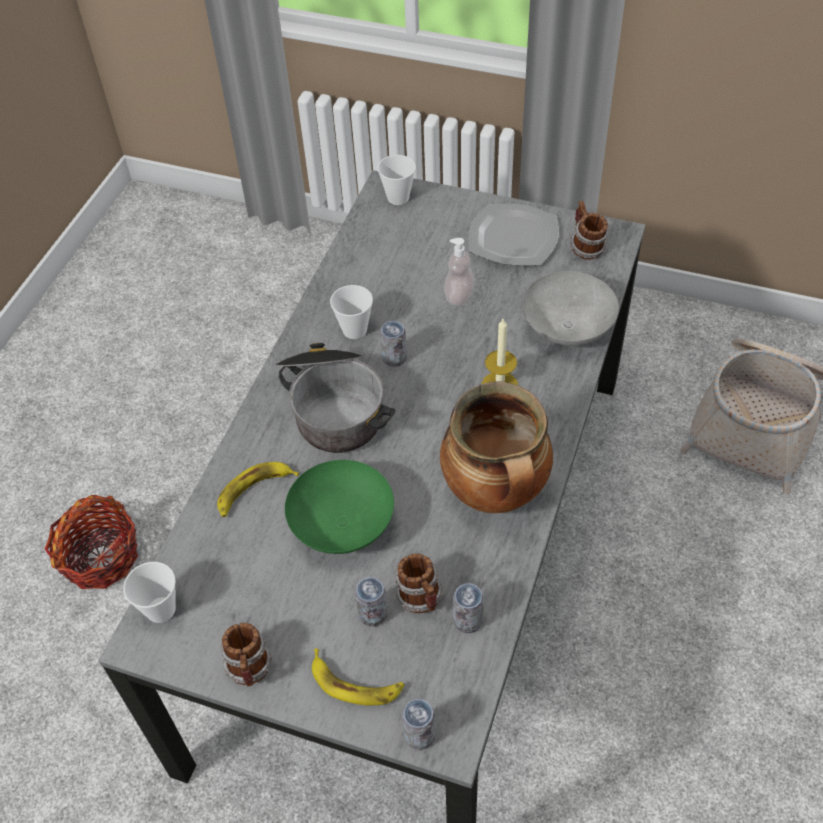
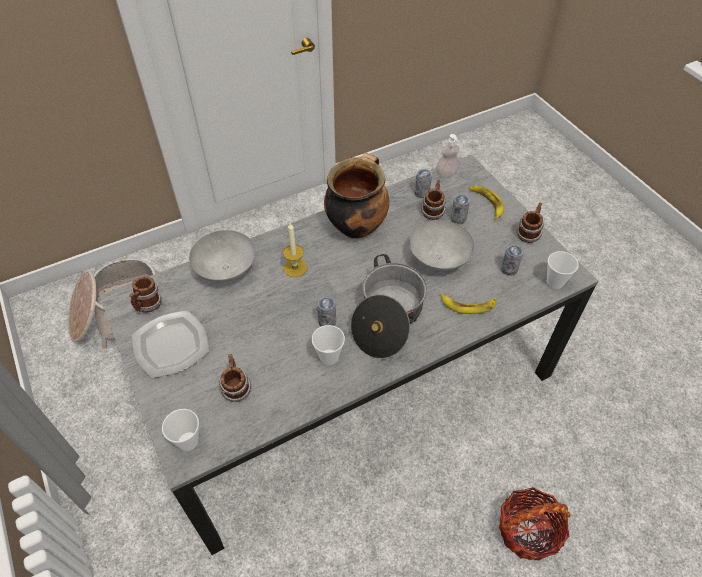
camera: 140 degrees left, 0 degrees up
(341, 525) = (439, 260): green bowl -> grey bowl
(408, 250) = (236, 389): none -> mug
(419, 735) = (476, 175): can -> can (508, 269)
(459, 296) = (250, 331): soap dispenser -> soap dispenser (446, 173)

